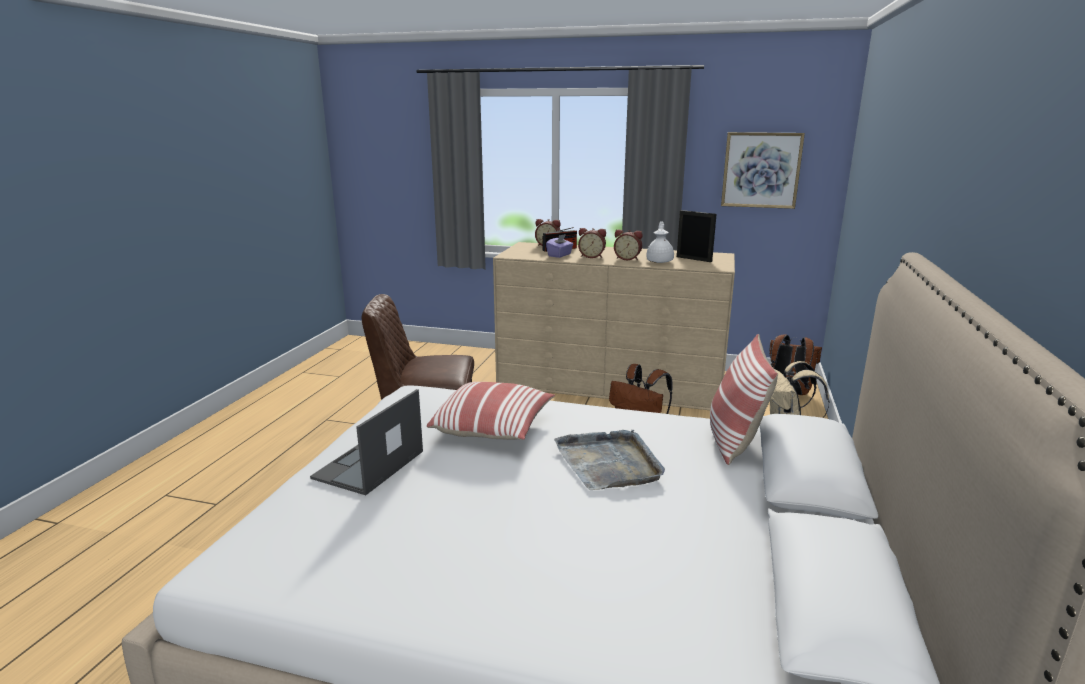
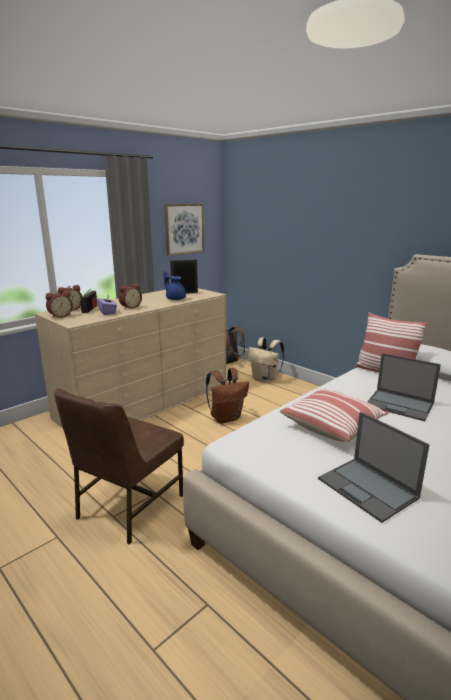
camera: 60 degrees left, 0 degrees up
(609, 463) = (400, 405): grey tray -> laptop
(627, 258) = (154, 302): alarm clock -> alarm clock (60, 316)
(660, 261) = (175, 299): white teapot -> blue teapot

